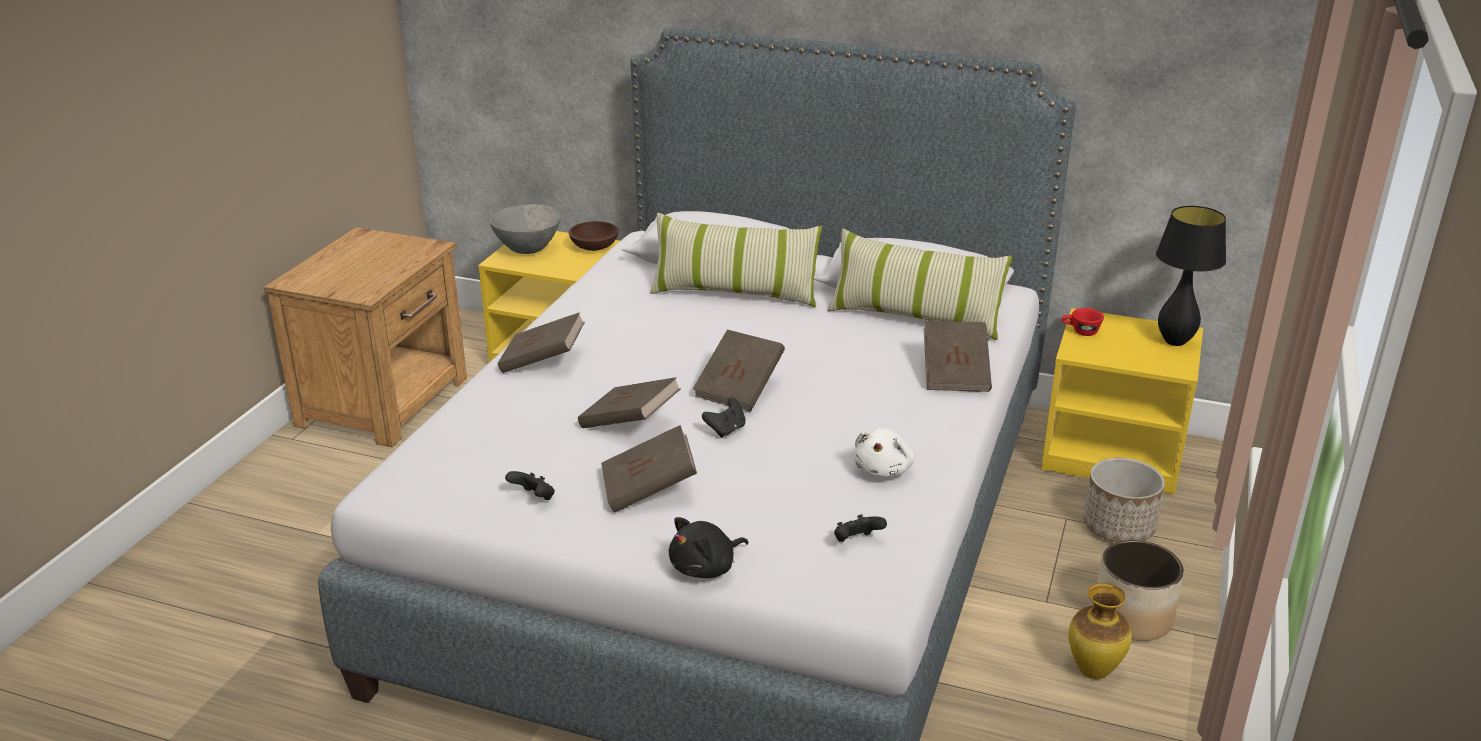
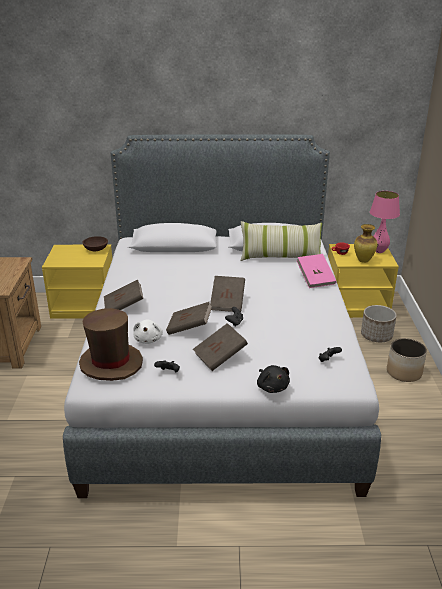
camera: 20 degrees left, 0 degrees up
(444, 459) = (111, 363): none -> brown hat
(528, 250) = (63, 256): grey bowl -> none
(706, 568) = (272, 387): black plush toy -> black plush toy turned 60 degrees counterclockwise
(735, 292) = (192, 259): pillow -> none
(883, 470) = (316, 326): white plush toy -> white plush toy (148, 339)
(955, 374) = (315, 279): brown book -> pink book
(1093, 672) = (403, 399): vase -> vase (363, 261)
(1175, 341) = (379, 251): black table lamp -> pink table lamp

